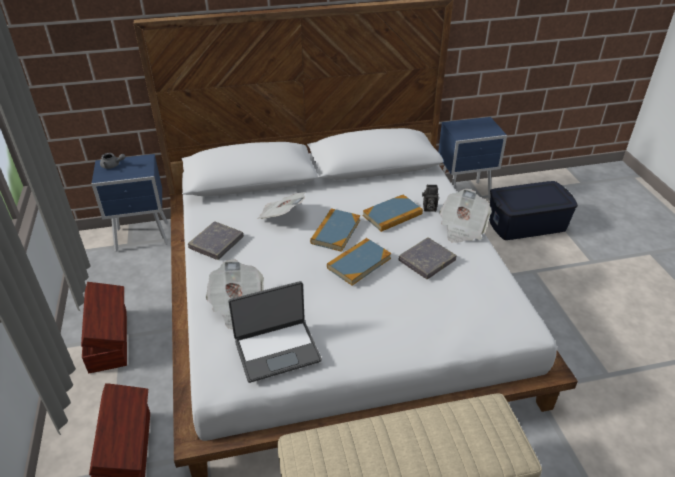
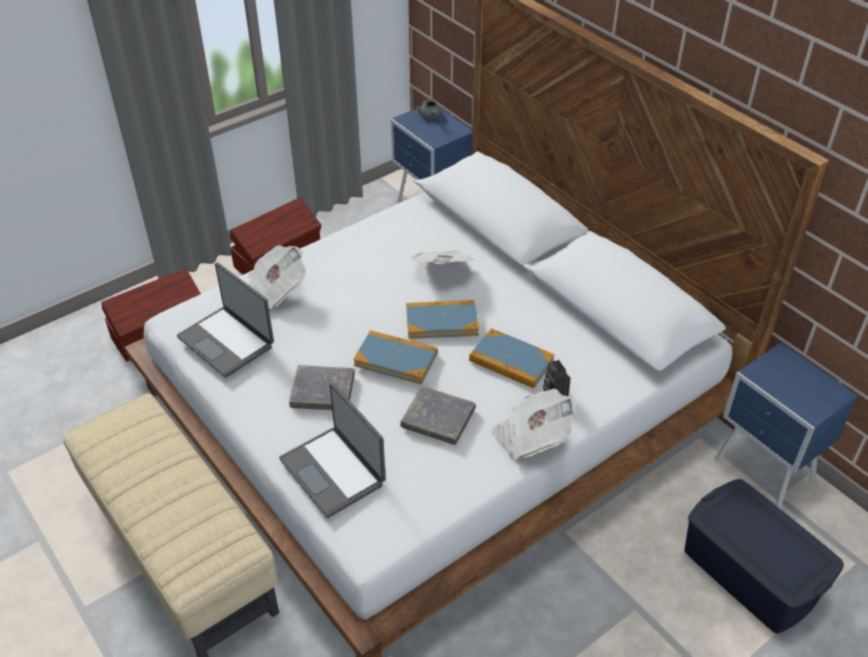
camera: 65 degrees right, 5 degrees up
(216, 243) = (364, 241): grey book -> grey book (322, 391)
(452, 325) = (334, 471): none -> laptop

